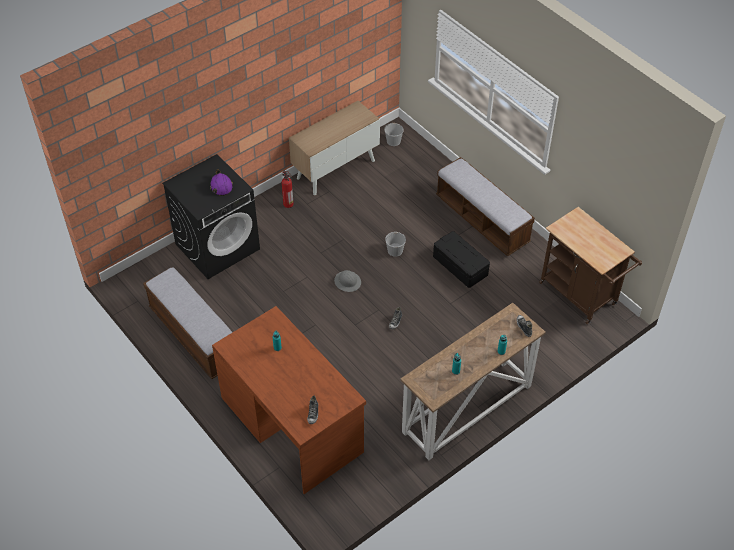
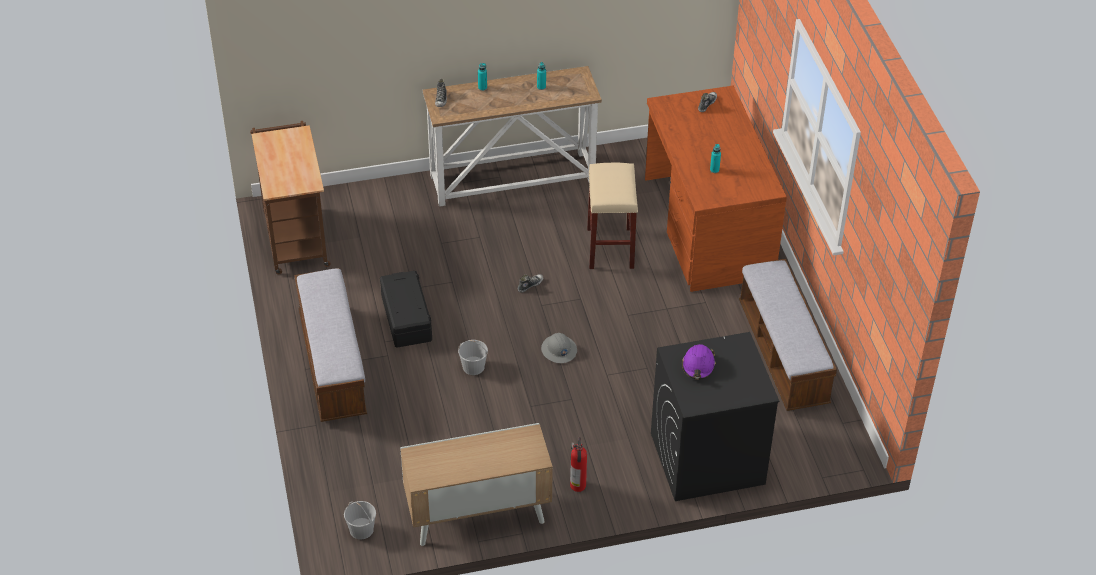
camera: 155 degrees left, 5 degrees down
(357, 375) = (609, 247): none -> beige stool

